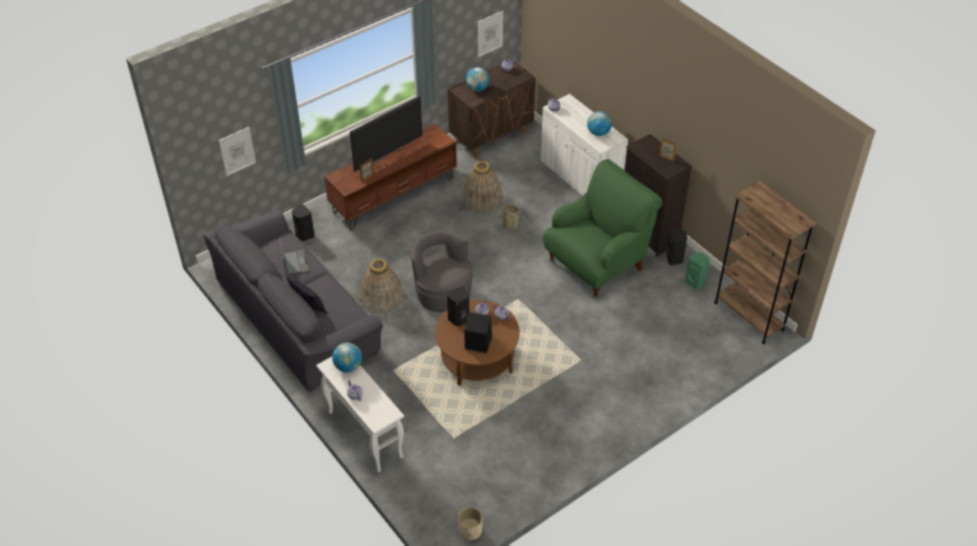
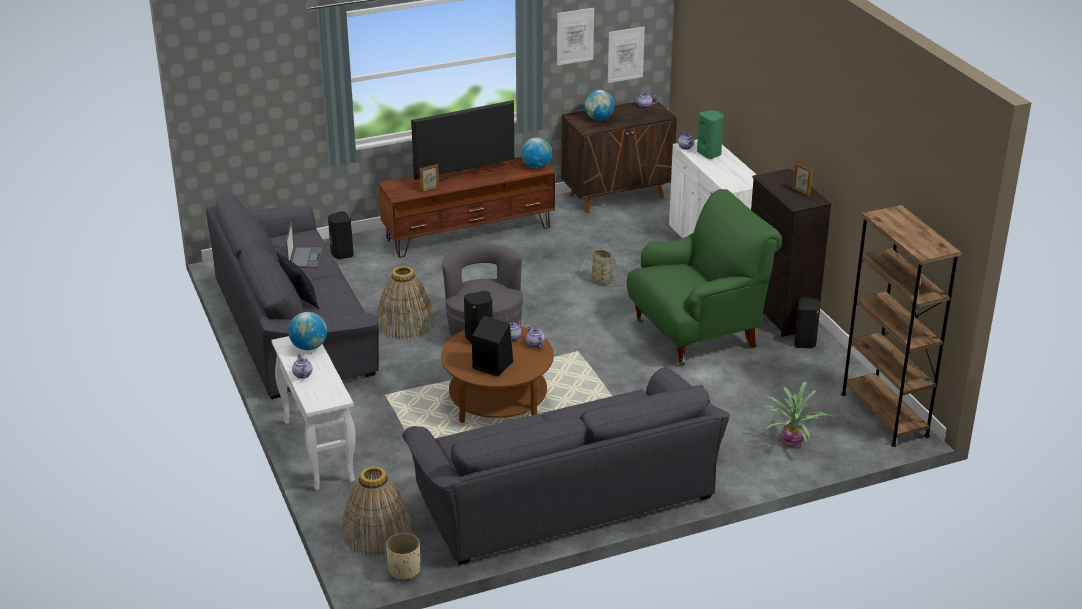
camera: 15 degrees right, 15 degrees down
(237, 151) = (269, 118): picture -> picture (575, 36)
(482, 198) = (577, 250): basket -> basket (377, 533)
(556, 436) = (564, 494): none -> grey sofa
(598, 133) = (732, 175): globe -> globe (536, 166)
(695, 282) = (824, 370): green speaker -> green speaker (710, 153)
(696, 355) = (793, 443): none -> potted plant

